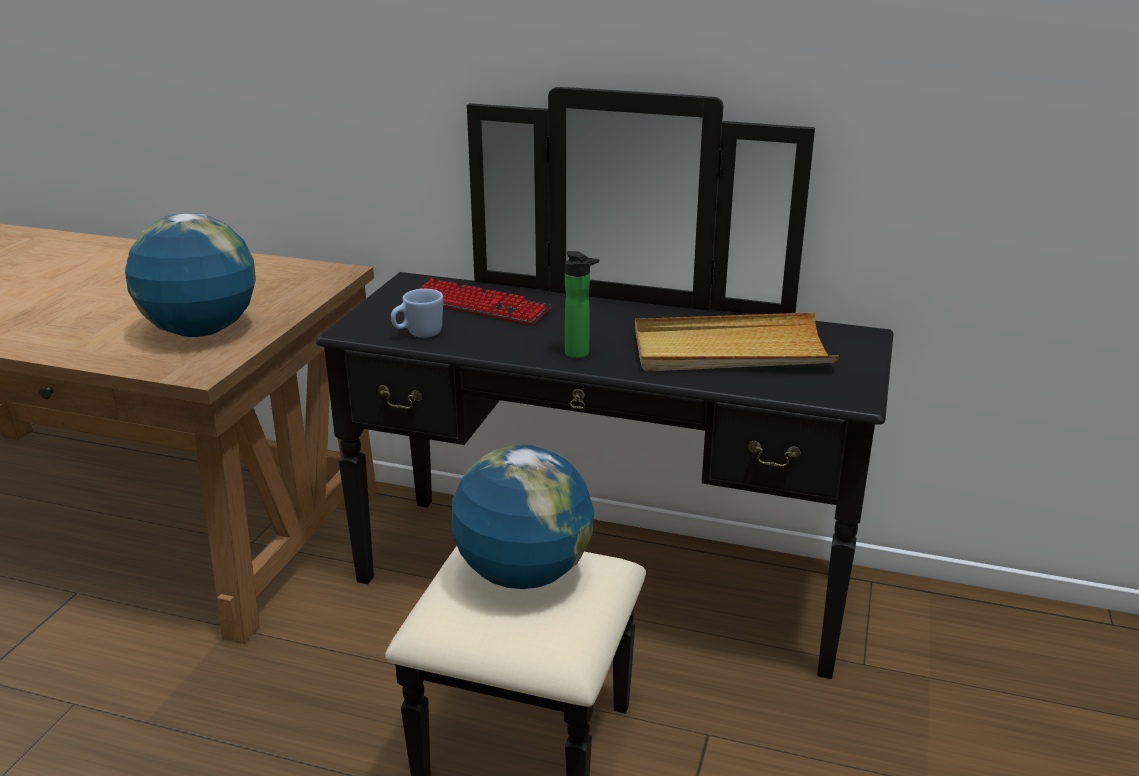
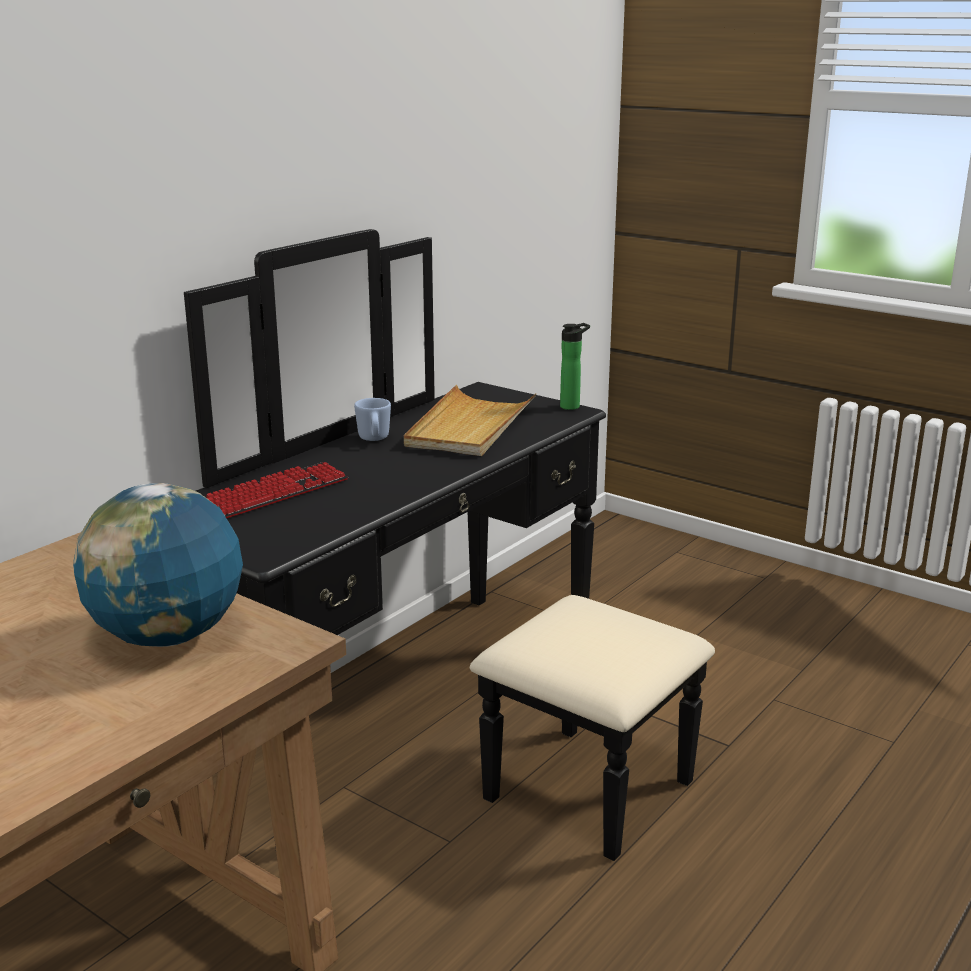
camera: 70 degrees left, 5 degrees down
(418, 334) = (313, 526): blue mug -> blue mug (374, 439)
(523, 574) = (574, 632): globe -> none
(580, 354) = (427, 472): bottle -> bottle (572, 406)

